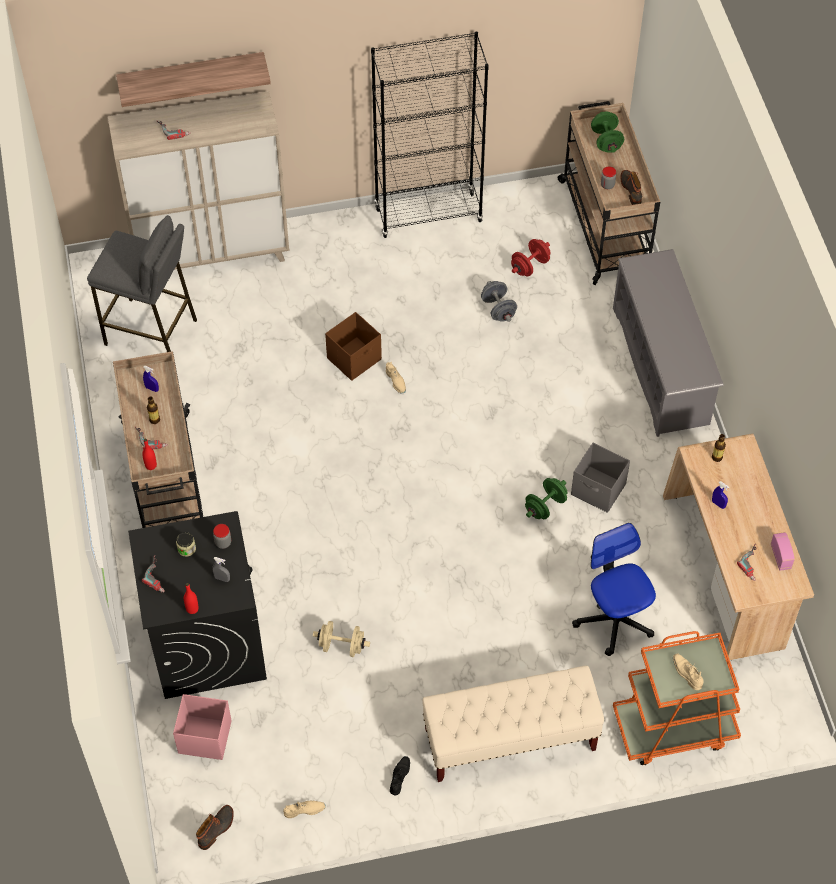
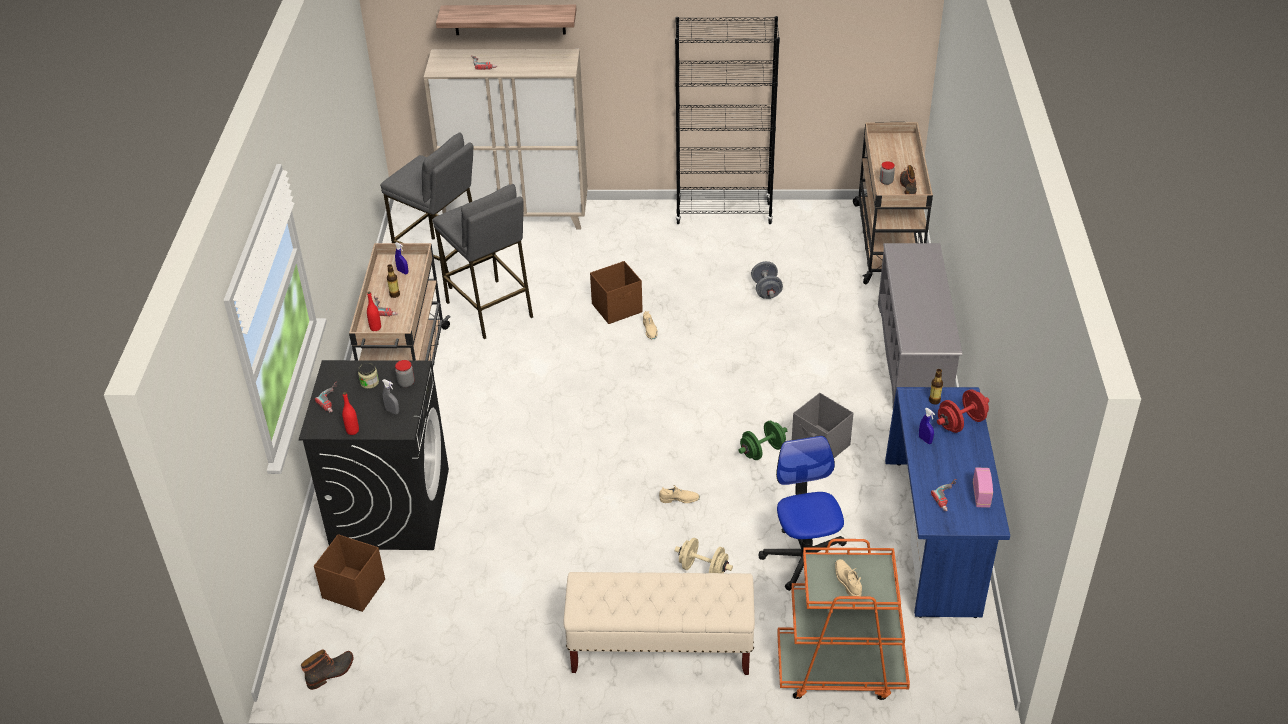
camera: 15 degrees right, 15 degrees down
(204, 737) = (353, 588): pink storage box -> brown storage box
(223, 383) = (489, 309): none -> grey stool
(304, 810) = (425, 673): beige shoe -> beige shoe (679, 499)
(341, 646) = (518, 534): beige dumbbell -> beige dumbbell (703, 569)
(399, 777) = (534, 661): black shoe -> none
(530, 266) = (807, 262): red dumbbell -> red dumbbell (961, 423)
(606, 141) = (894, 151): green dumbbell -> none
(726, 572) = (935, 537): beige desk -> blue desk

